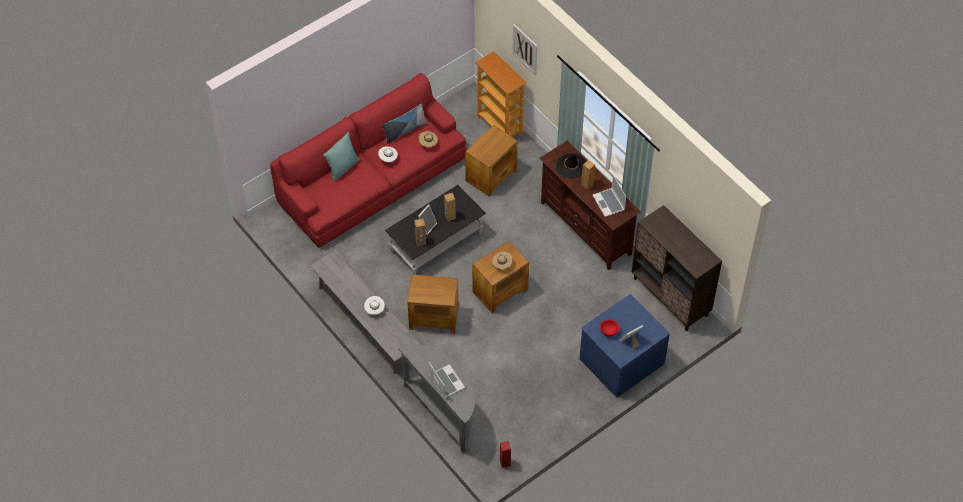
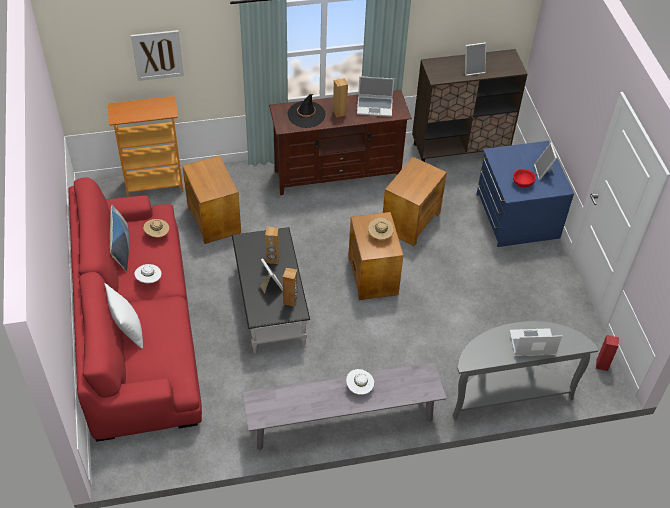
camera: 65 degrees left, 5 degrees down
(342, 168) = (128, 330): turquoise pillow -> white pillow
(433, 317) = (372, 350): brown side table -> brown side table (410, 221)
(675, 242) = (473, 69): none -> picture frame

